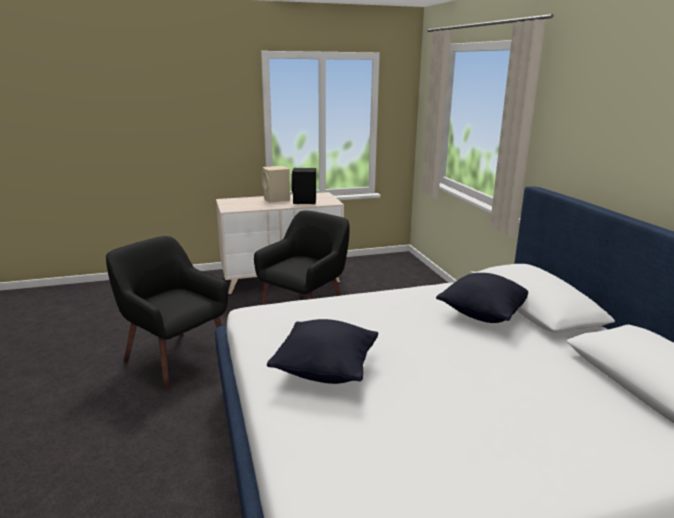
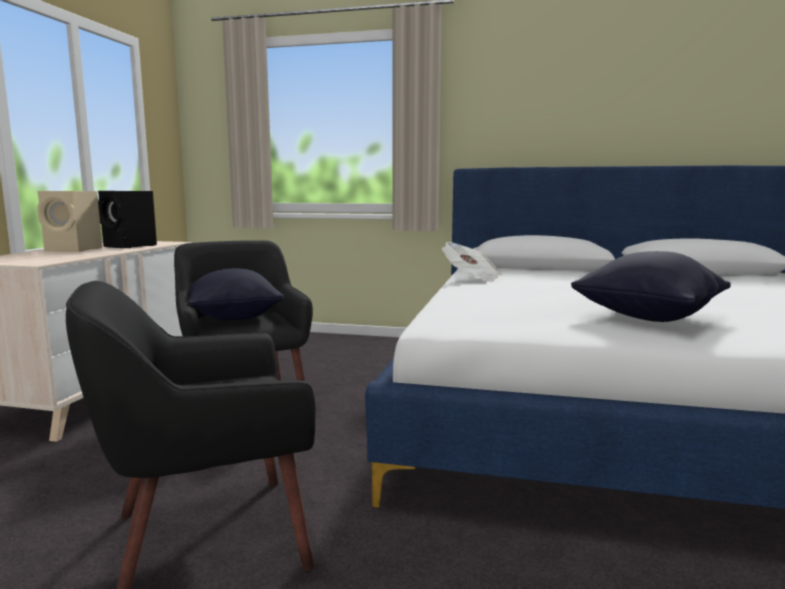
camera: 60 degrees left, 10 degrees down
(413, 292) = (471, 278): none -> newspaper
(483, 314) = (547, 274): black pillow -> black pillow (234, 317)

